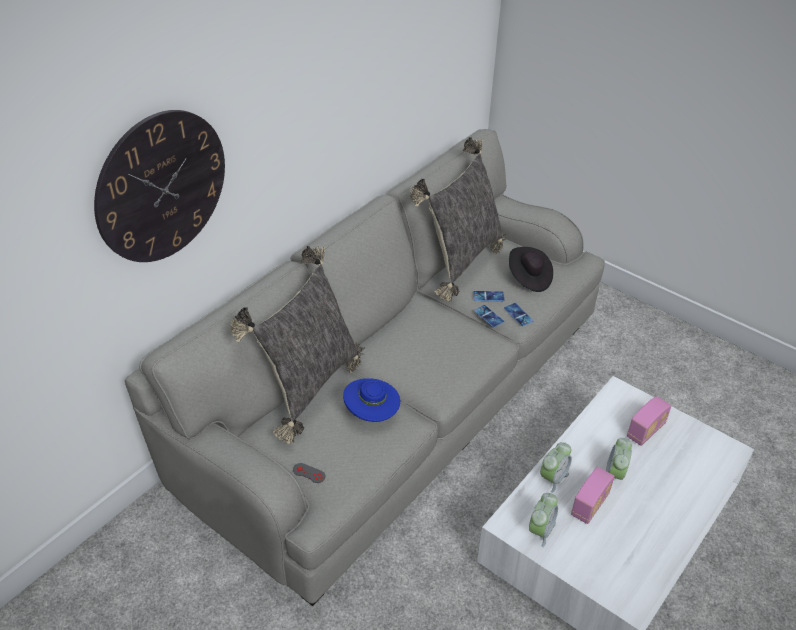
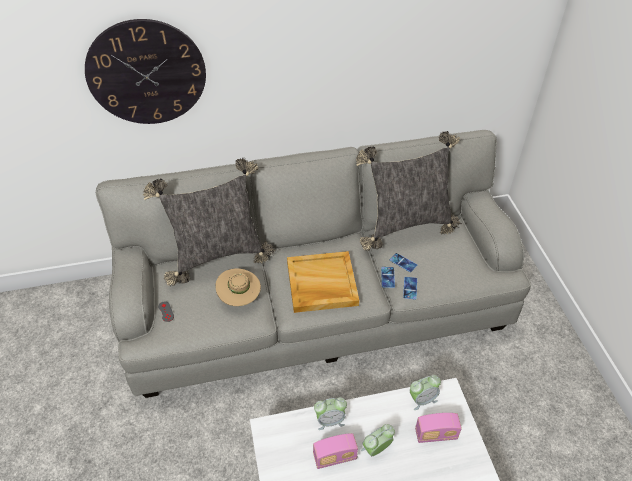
camera: 40 degrees right, 5 degrees up
(372, 413) = (239, 297): blue hat -> beige hat
(438, 355) = (321, 284): none -> beige tray
(528, 278) = (448, 265): black hat -> none
(540, 530) = (283, 449): alarm clock -> alarm clock (422, 399)

